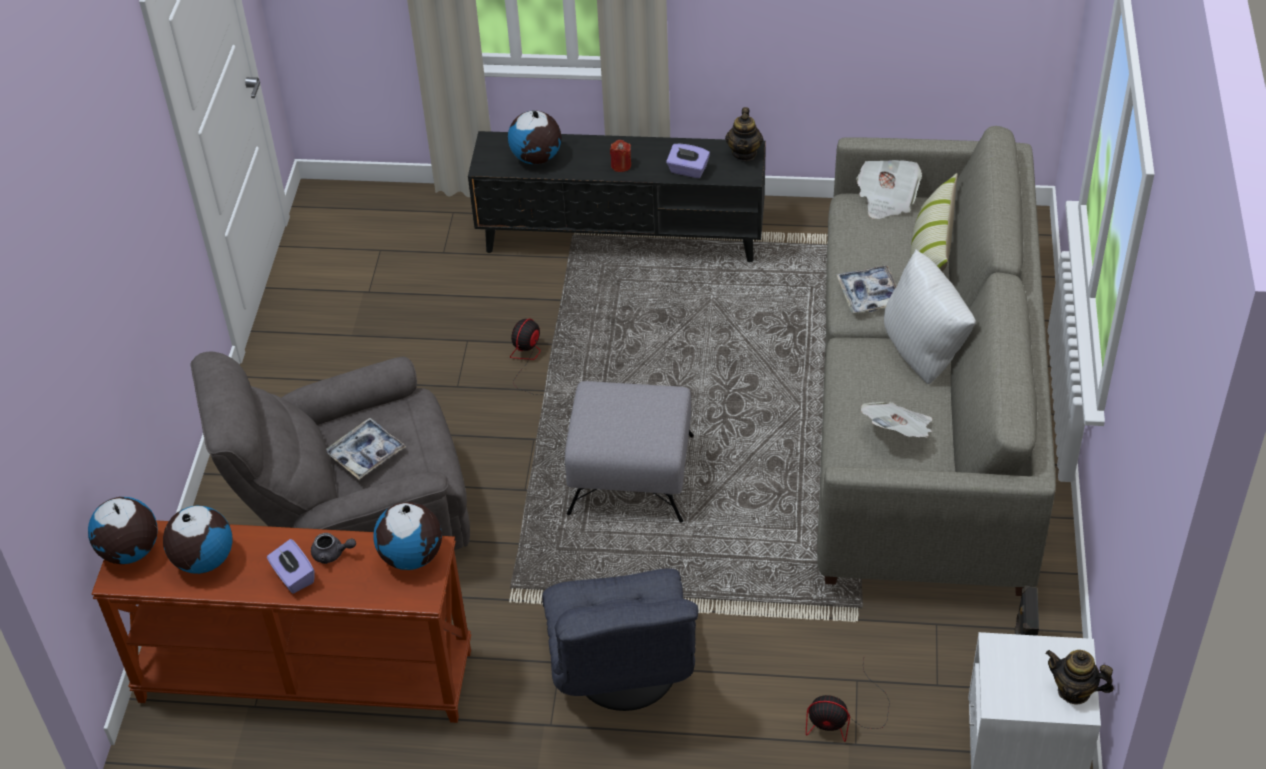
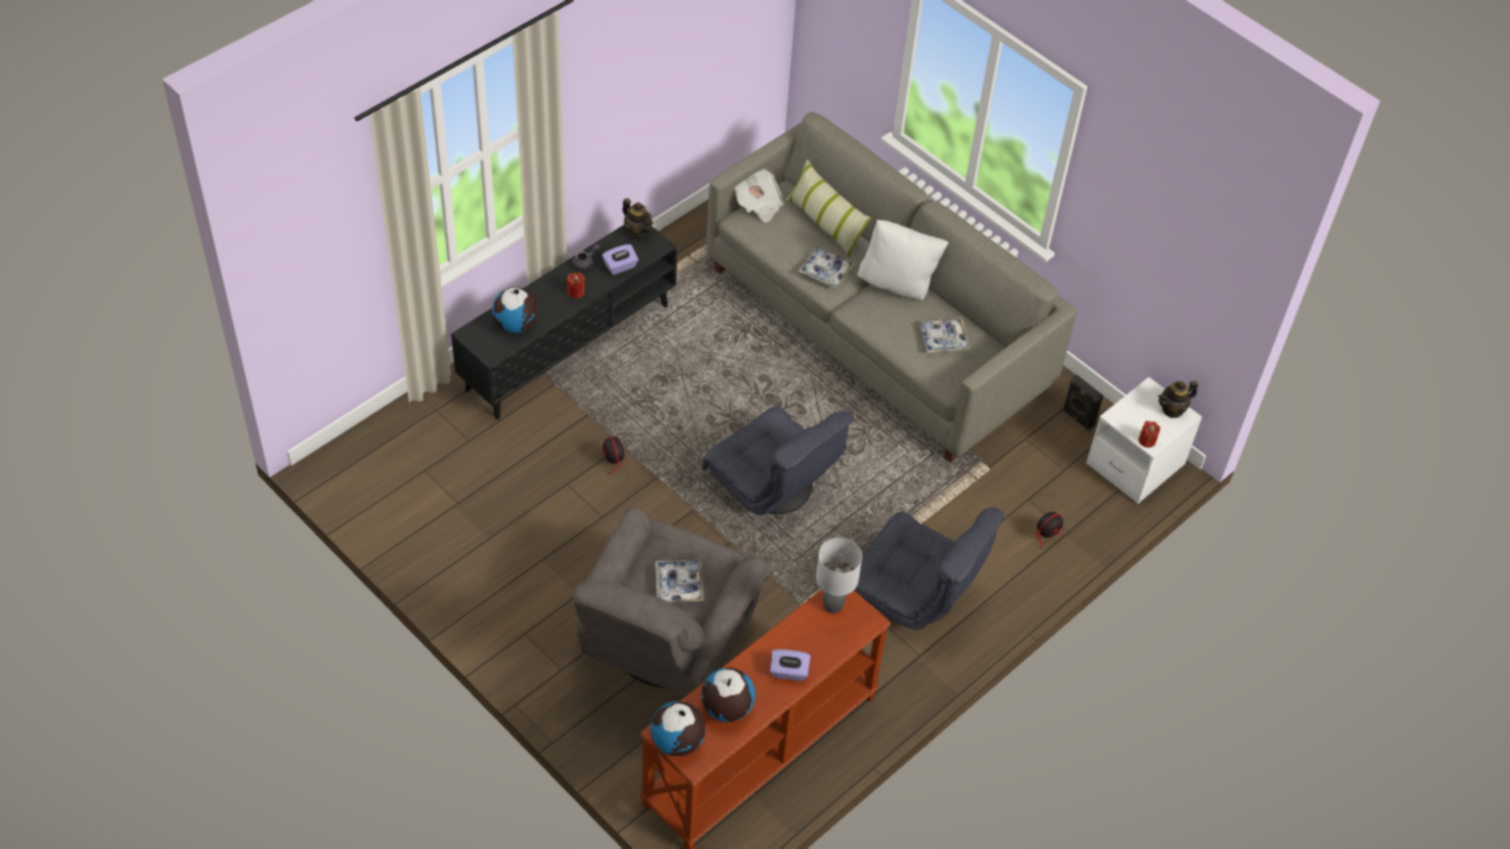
camera: 55 degrees left, 5 degrees up
(332, 554) = (790, 642): grey teapot -> grey teapot (585, 263)
(412, 556) = (833, 605): globe -> grey table lamp
(630, 474) = (773, 486): grey ottoman -> grey armchair
(898, 432) = (943, 339): newspaper -> tray
(998, 696) = (1147, 440): none -> red candle

